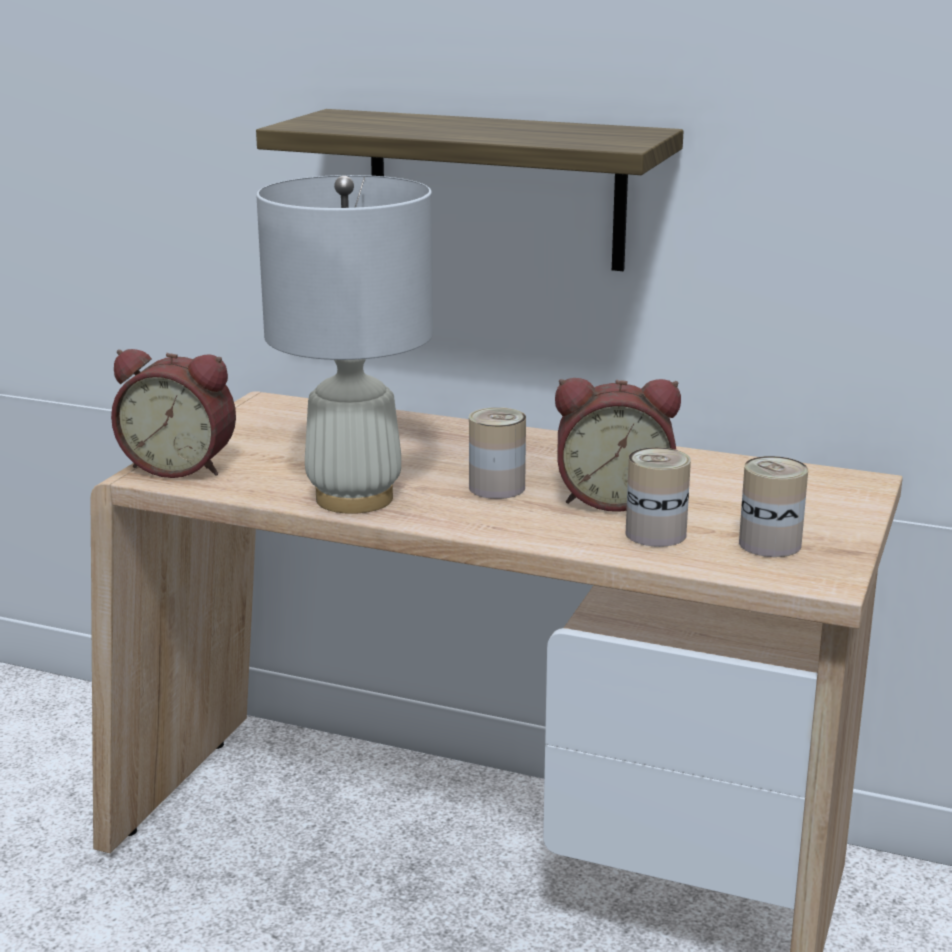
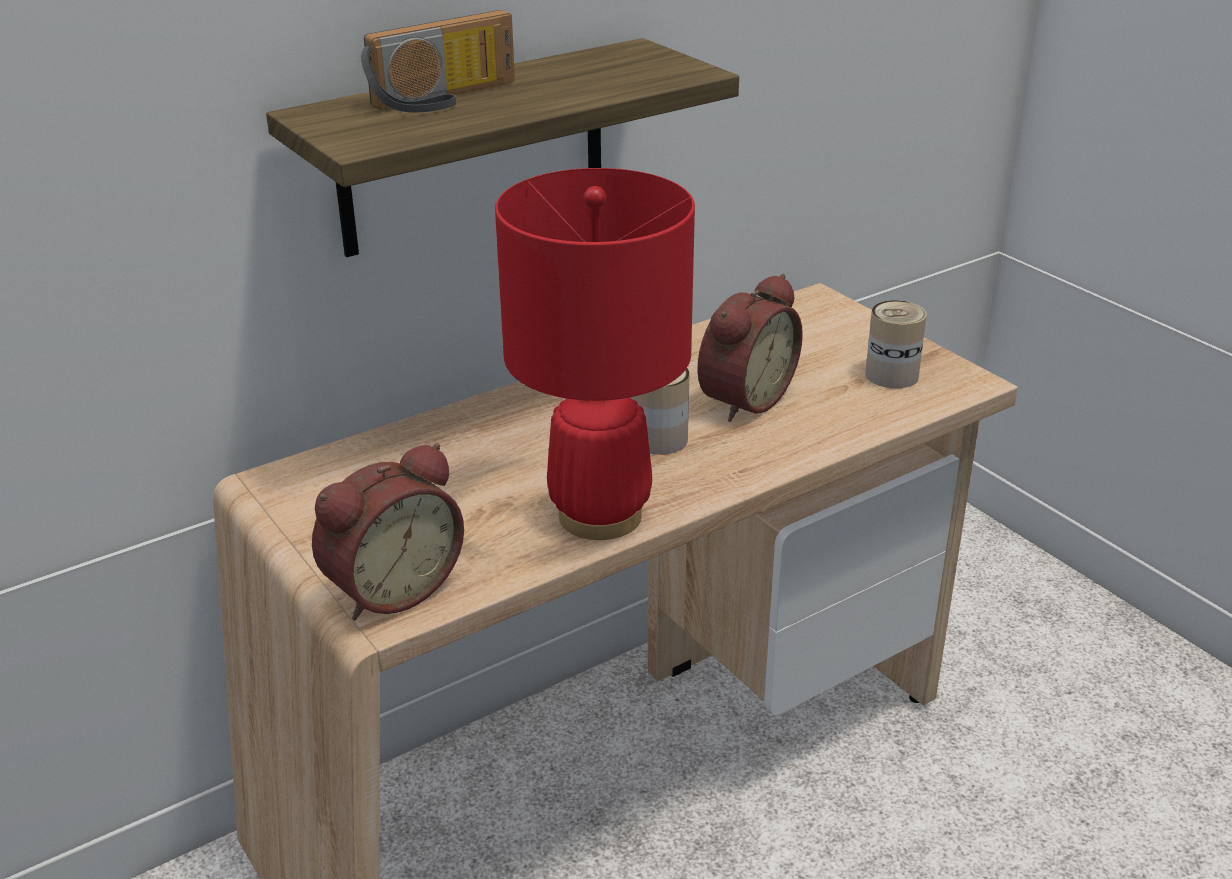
camera: 55 degrees left, 10 degrees up
(353, 498) = (599, 516): white table lamp -> red table lamp
(422, 122) = (447, 99): none -> radio
(655, 533) = (829, 409): can -> none

